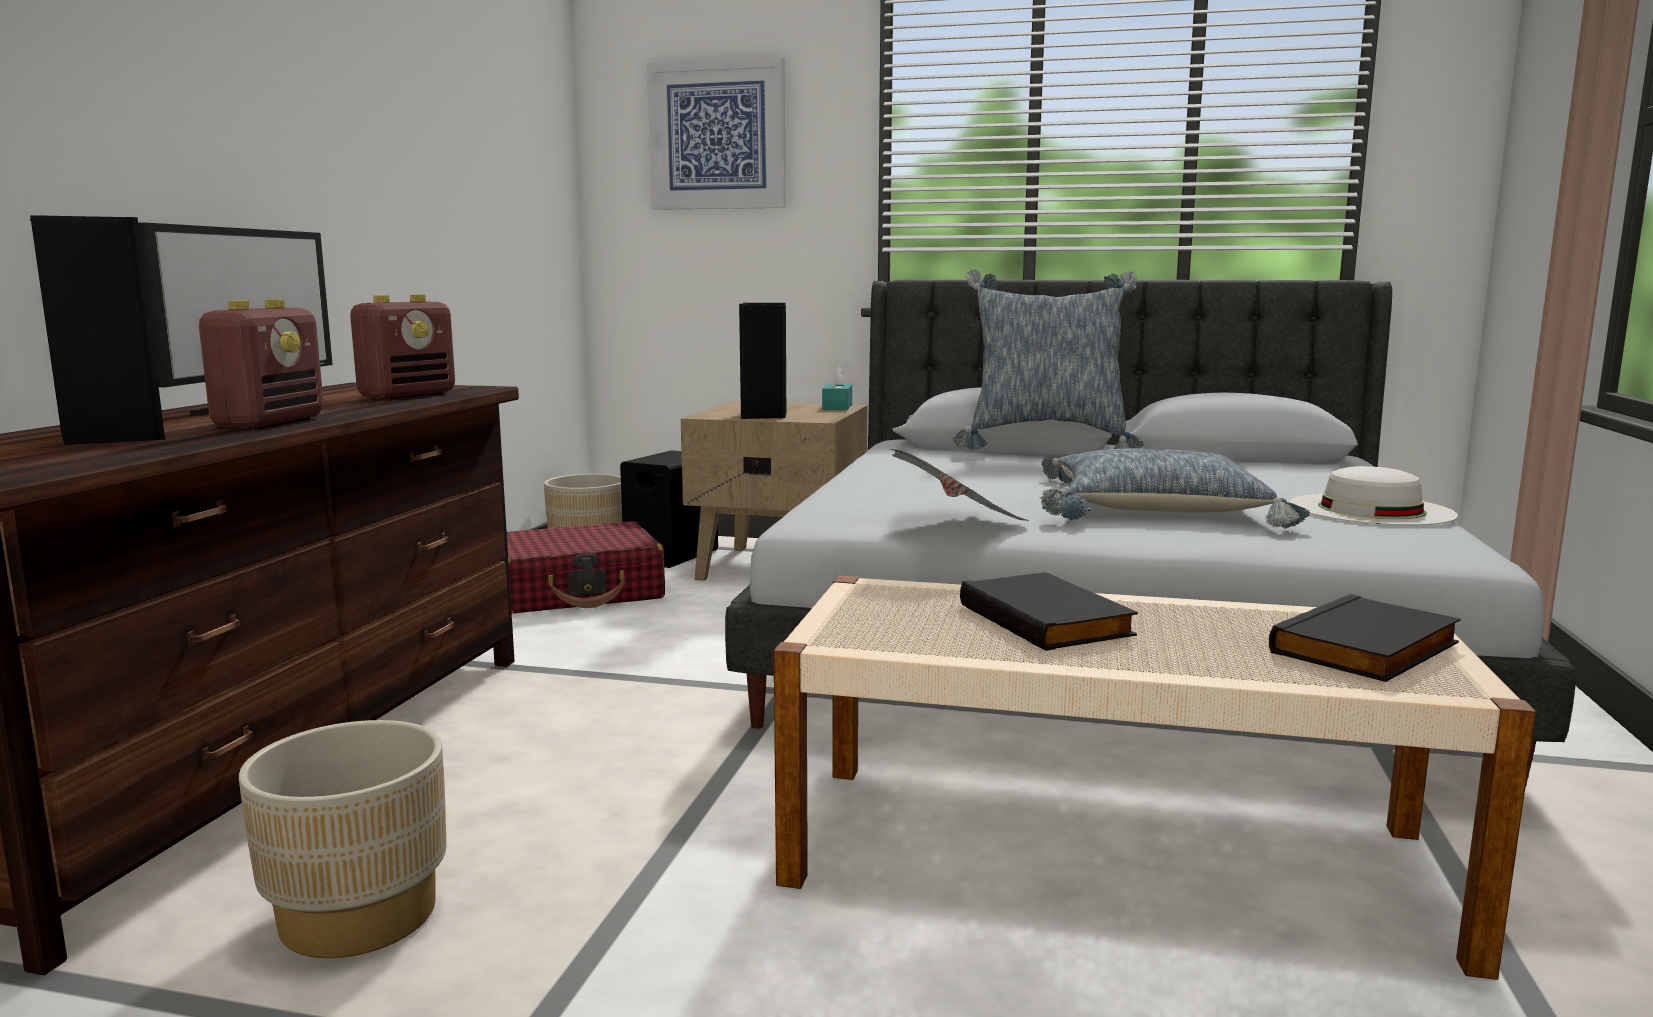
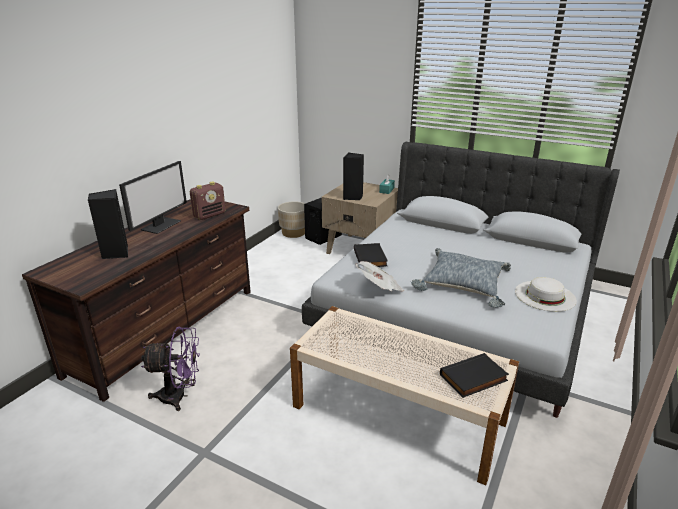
camera: 15 degrees right, 15 degrees up
(270, 423) = (160, 243): radio -> none
(358, 916) = (179, 396): beige planter -> purple fan
(579, 592) = (283, 255): red suitcase -> none
(717, 136) = (349, 69): picture -> none
(1044, 454) = (453, 231): pillow -> none
(1048, 620) = (382, 344): black book -> black book (371, 258)

